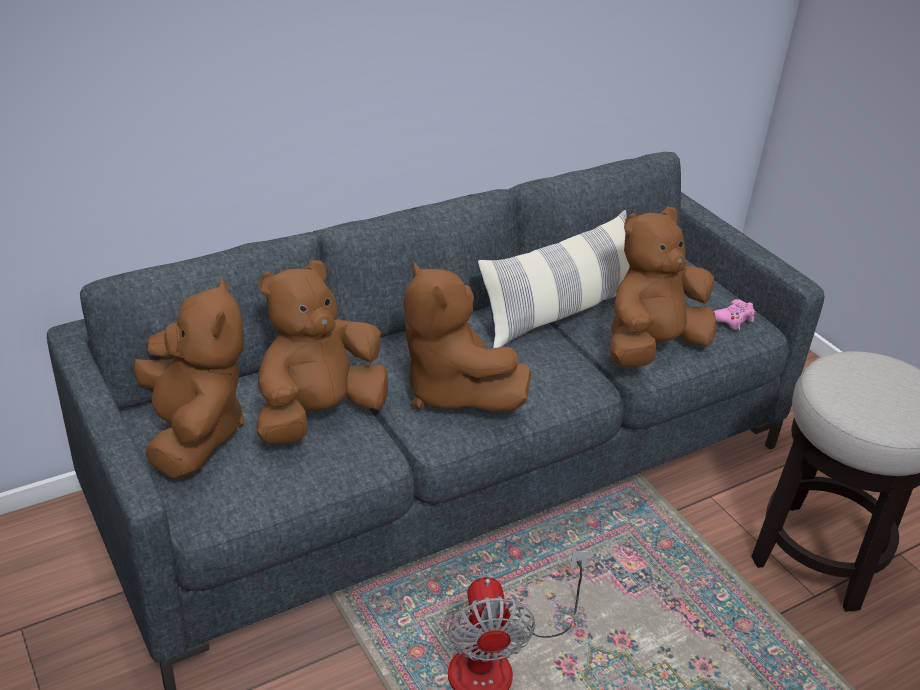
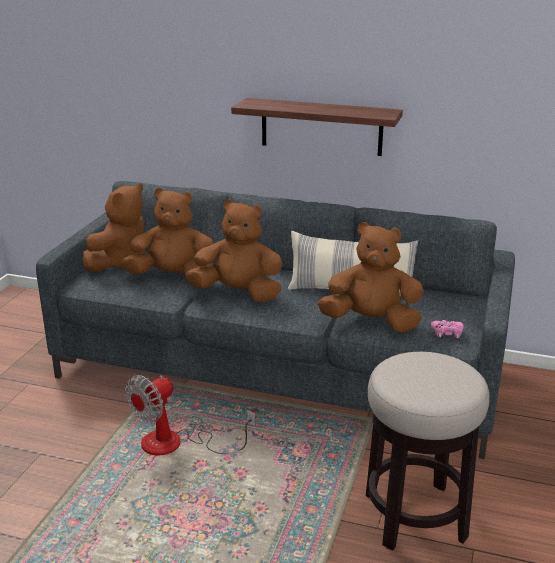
camera: 50 degrees right, 10 degrees down
(420, 76) = (321, 127): none -> shelf
(452, 392) = (238, 293): brown plush toy -> brown plush toy turned 90 degrees clockwise

